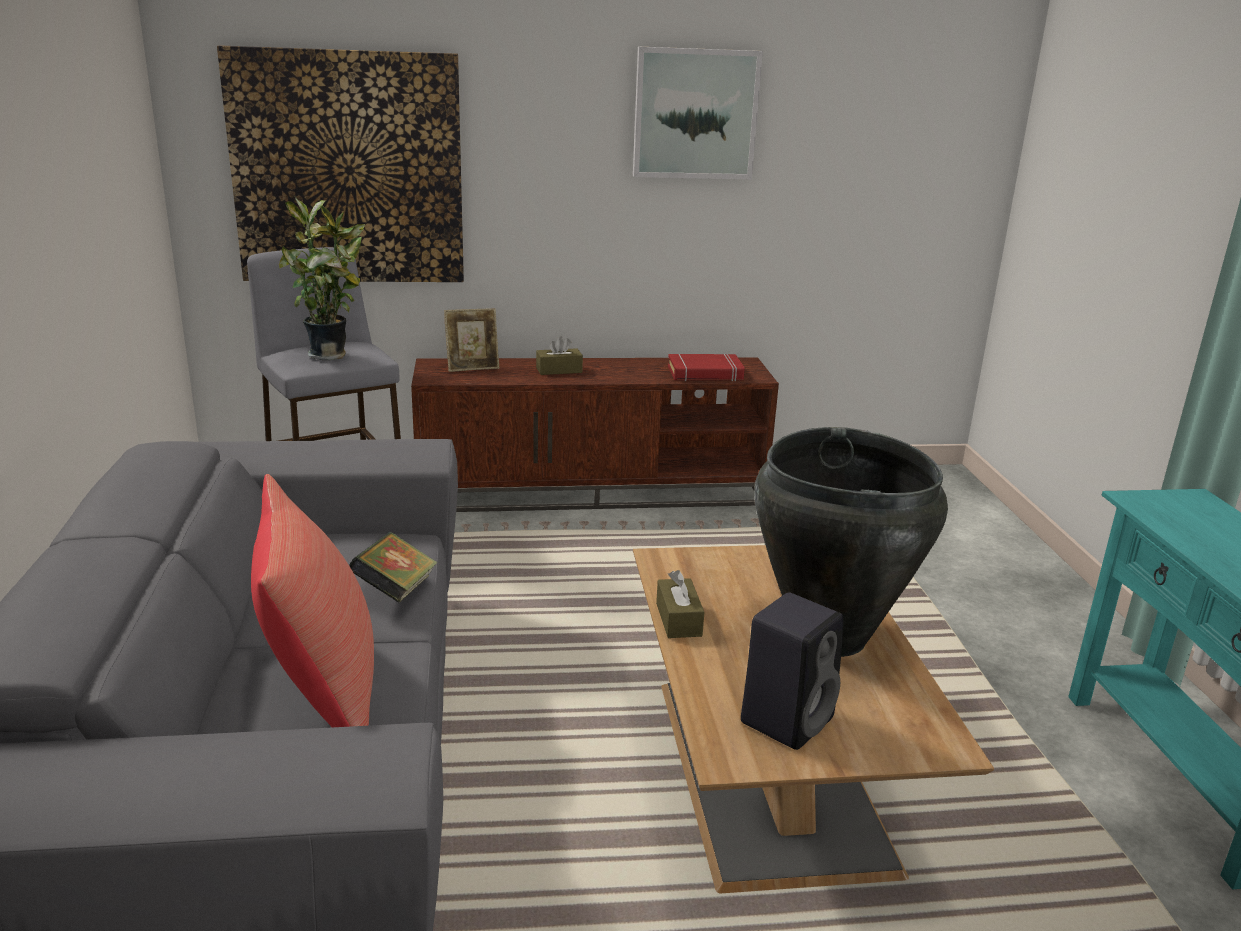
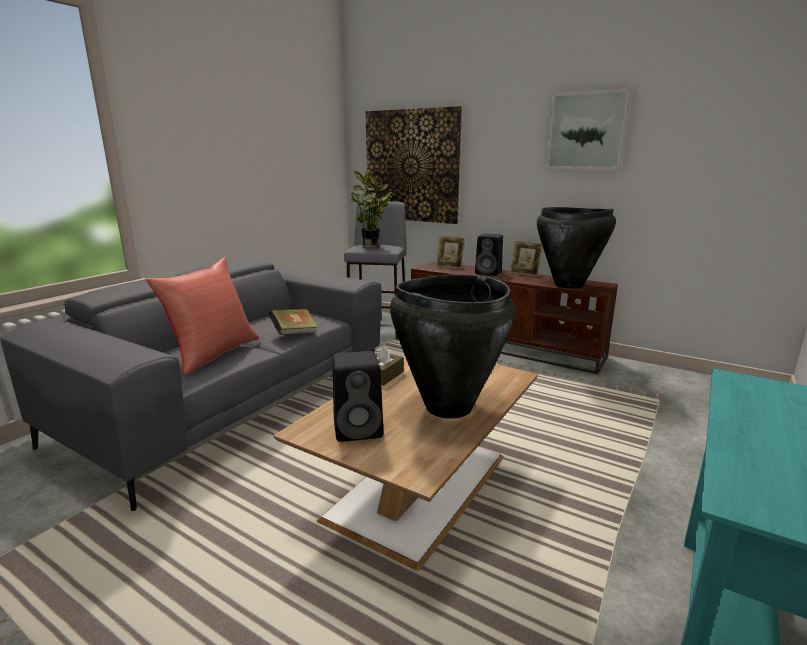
camera: 40 degrees right, 5 degrees down
(559, 370) = (489, 273): brown tissue box -> black speaker
(613, 361) = (525, 274): none -> picture frame
(705, 373) = (568, 285): red book -> black vase

